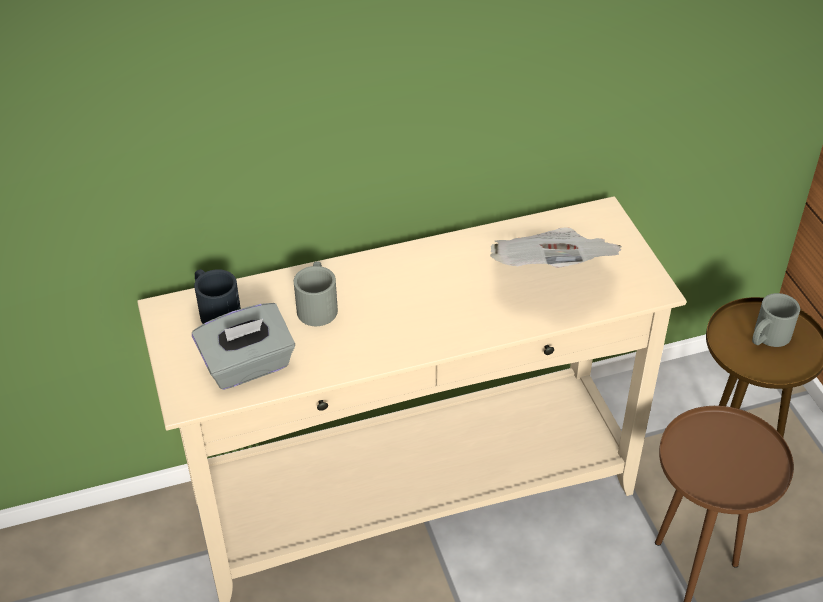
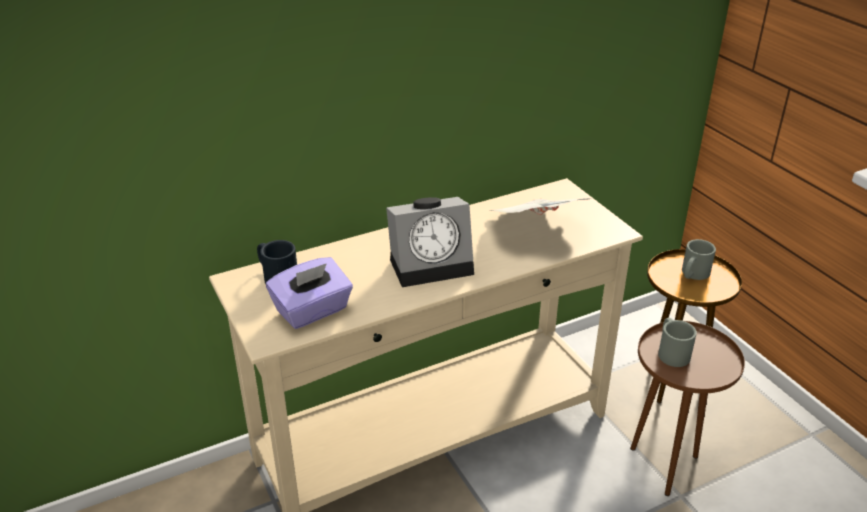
camera: 10 degrees left, 10 degrees down
(248, 366) = (312, 311): grey tissue box -> purple tissue box
(317, 305) = (359, 265): grey mug -> grey mug (671, 351)
(407, 314) = (432, 264): none -> alarm clock

